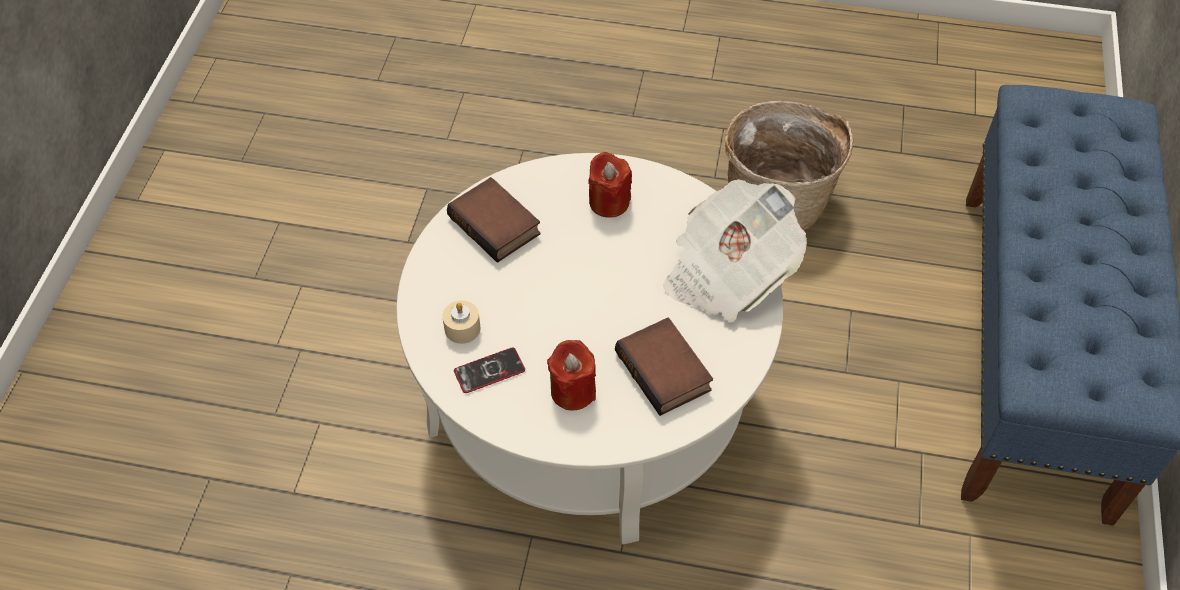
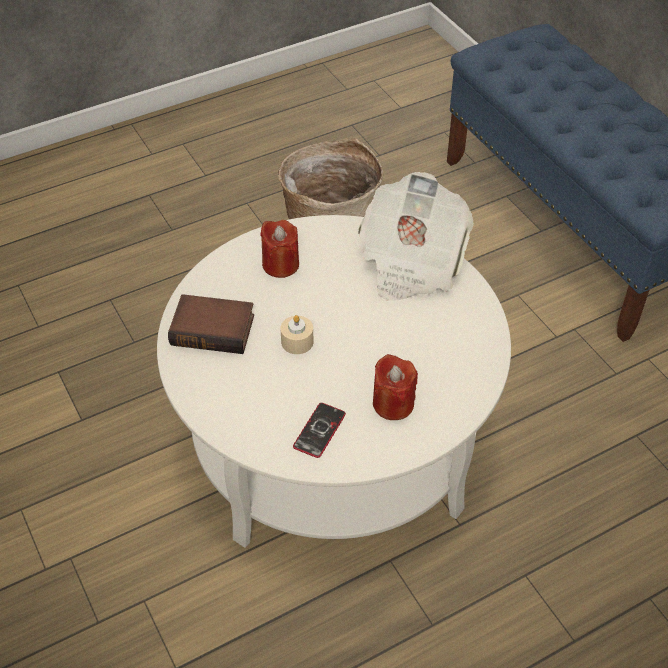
camera: 40 degrees left, 5 degrees down
(462, 328) = (267, 415): beige candle -> beige candle (297, 342)
(666, 371) = (440, 349): book -> none

